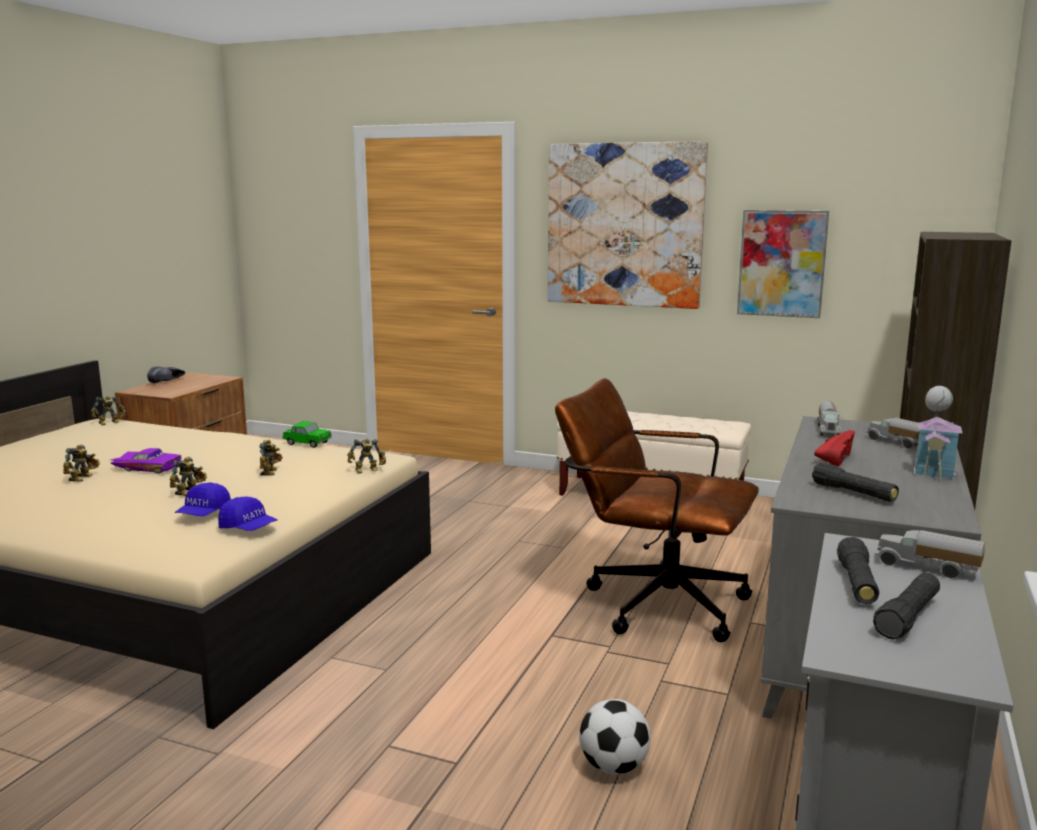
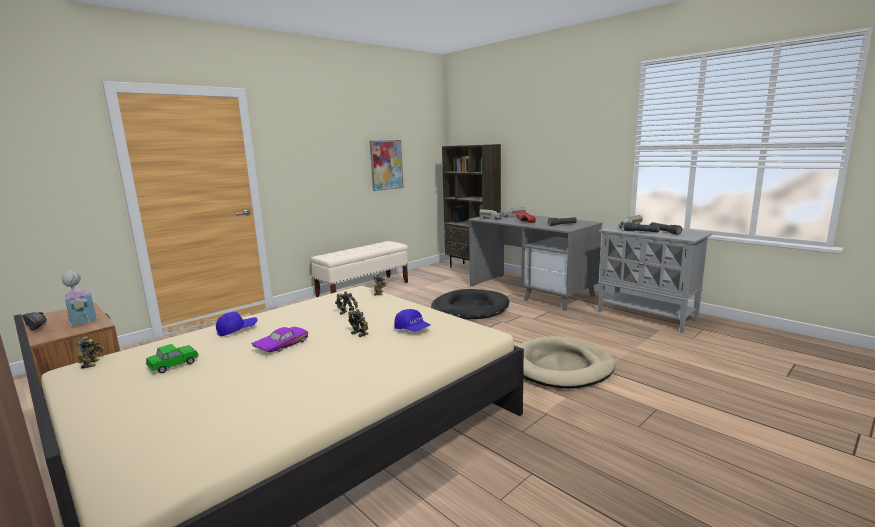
camera: 65 degrees left, 0 degrees up
(83, 478) = (275, 366): toy robot -> none
(248, 528) = (448, 320): blue cap -> blue cap (237, 330)
(307, 443) = (298, 303): toy car -> toy car (174, 365)
(415, 747) = (560, 367): none -> beige dog bed
(614, 767) = (587, 335): football -> none
(624, 225) = (318, 151): picture -> none
(653, 601) = (470, 308): brown office chair -> black dog bed
(933, 468) = (543, 217): toy house -> toy house (82, 318)

